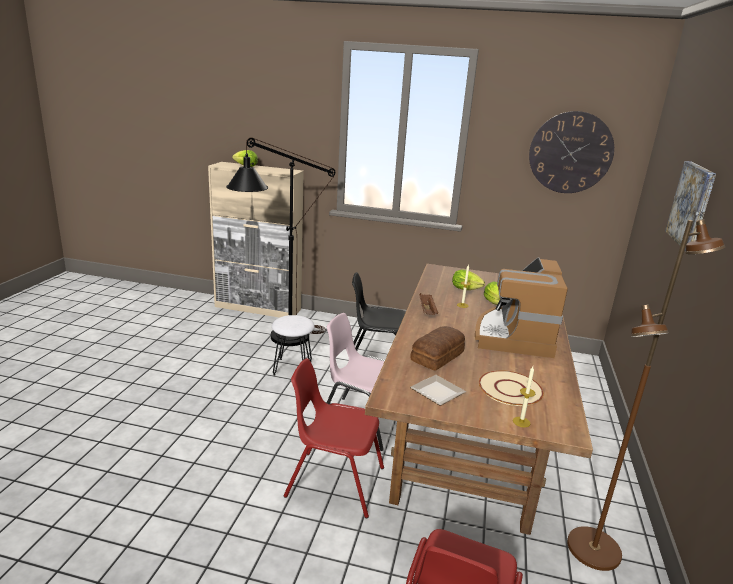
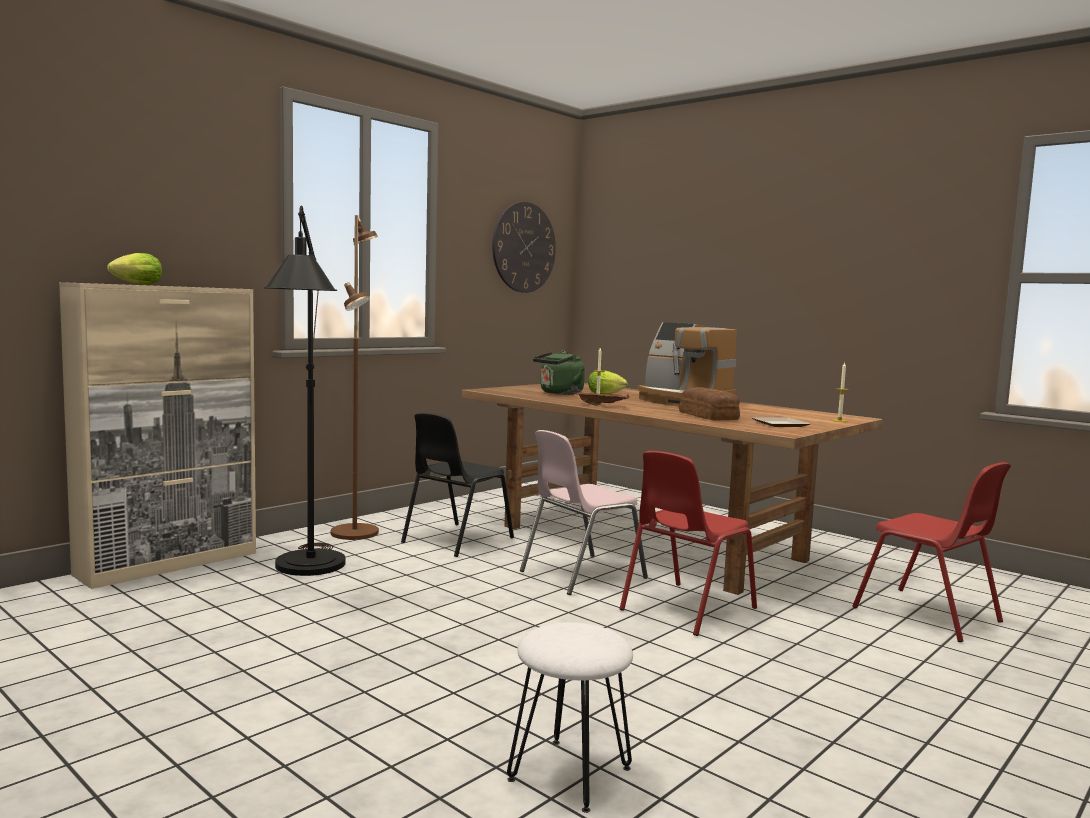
camera: 60 degrees left, 15 degrees down
(292, 368) = (405, 580): white stool -> white stool (569, 774)
(467, 289) = (559, 393): lettuce -> green kettle
(510, 389) = (785, 415): beige plate -> none
(595, 550) = (835, 549): brown floor lamp -> brown floor lamp (356, 533)
(692, 205) = (717, 263): picture -> none

